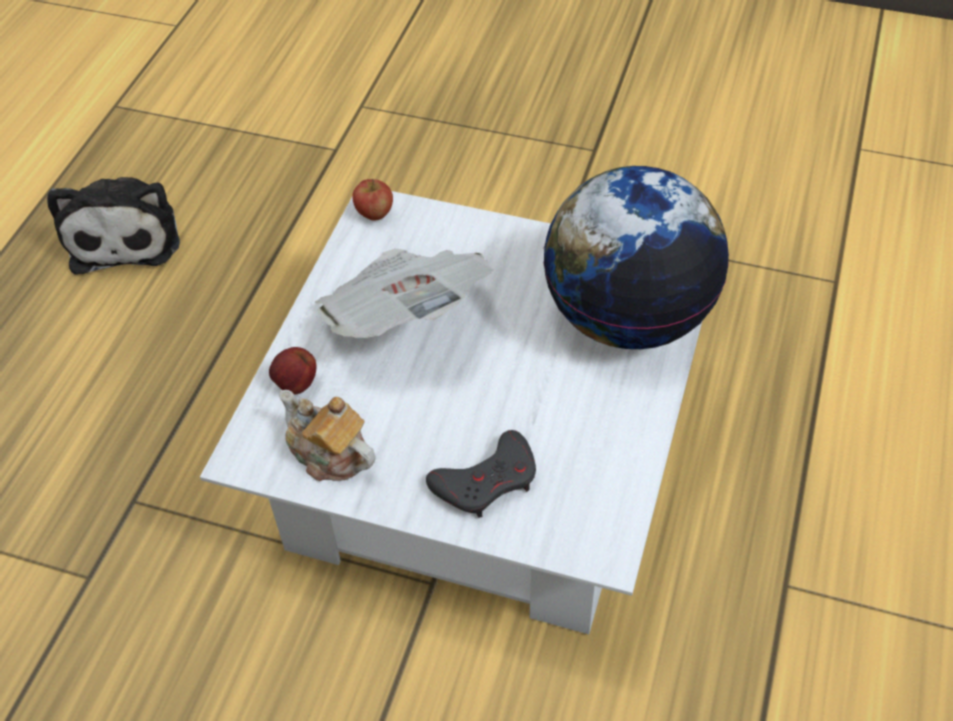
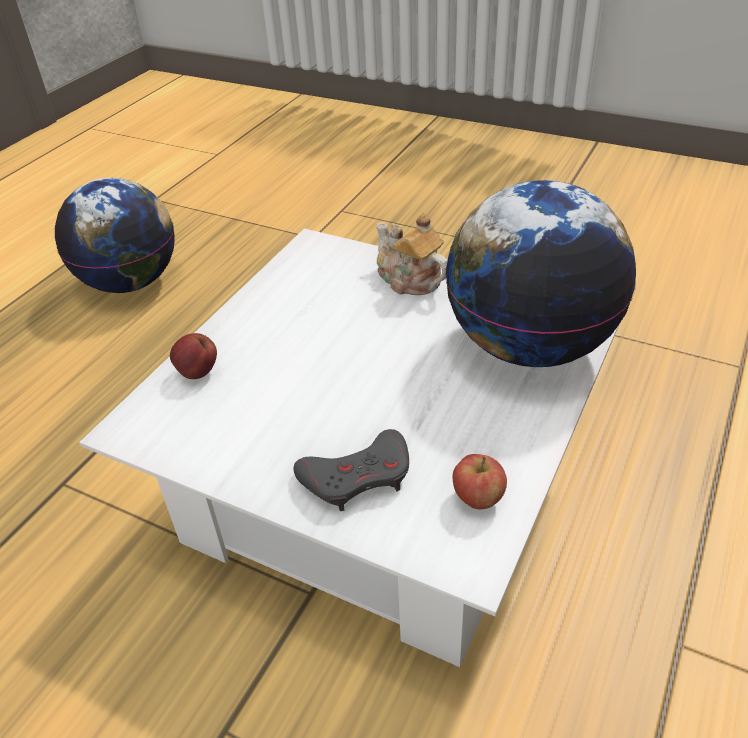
camera: 10 degrees right, 10 degrees down
(126, 235) = (131, 282): plush toy -> globe
(329, 454) = (207, 435): teapot -> teapot (409, 280)
(374, 213) = (311, 249): apple -> apple (478, 498)
(404, 318) = (315, 328): newspaper -> none

